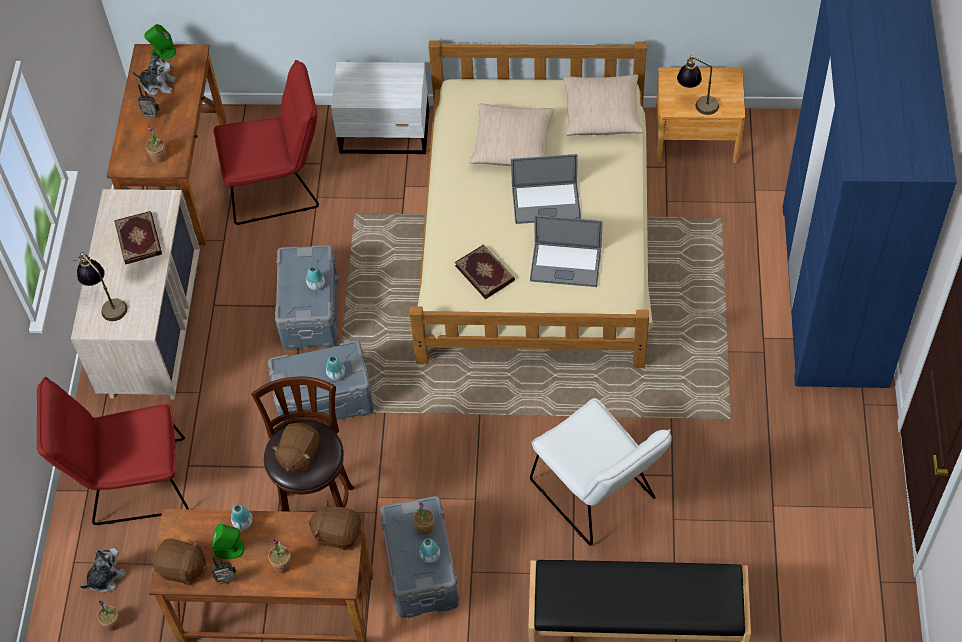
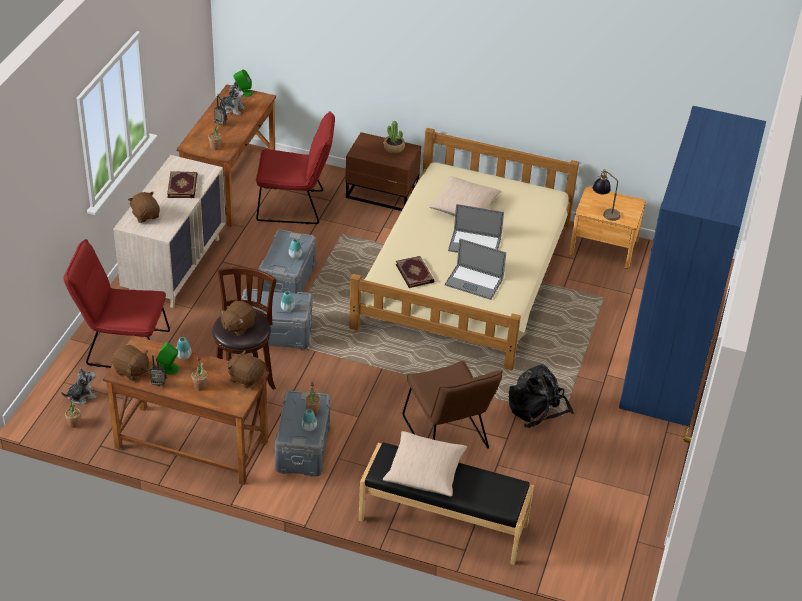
camera: 10 degrees right, 15 degrees down
(107, 303) = (146, 215): table lamp -> brown plush toy
(386, 133) = (382, 194): white nightstand -> brown nightstand
(390, 76) = (394, 148): none -> potted plant
(598, 495) = (447, 437): white chair -> brown chair
(602, 113) = (535, 204): beige pillow -> beige pillow (425, 471)
(694, 416) = (537, 408): none -> black backpack

